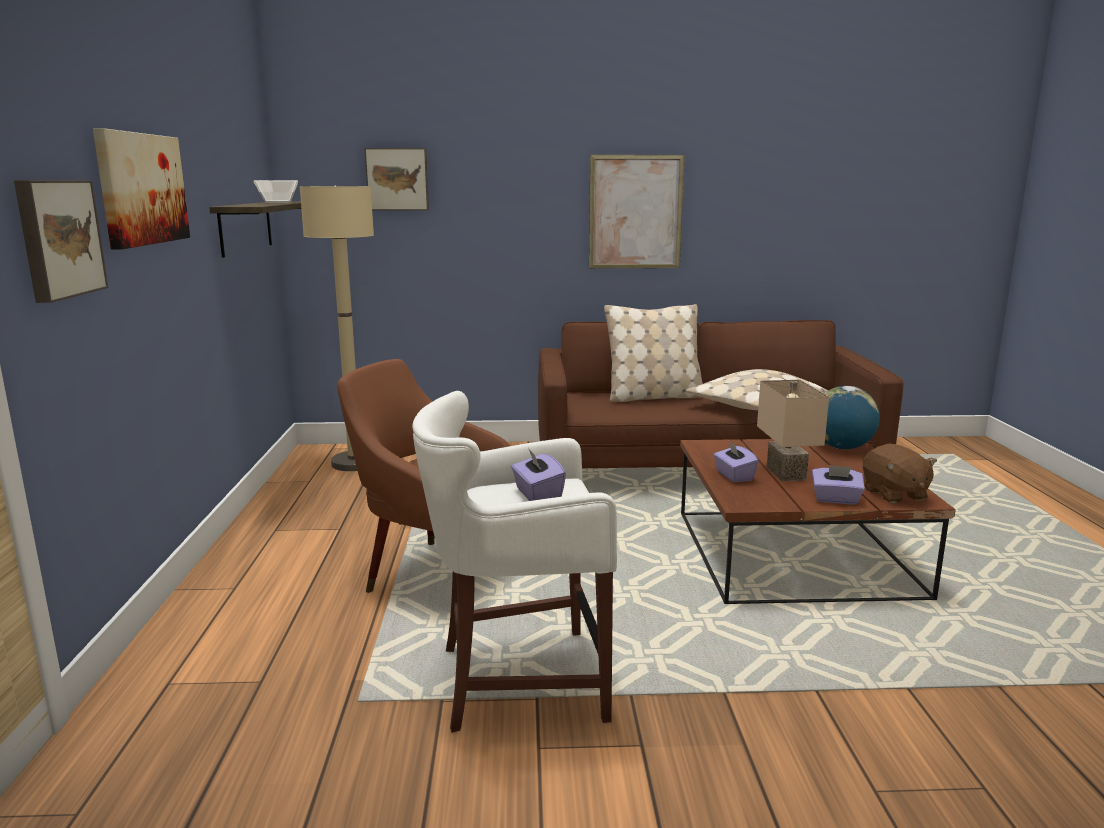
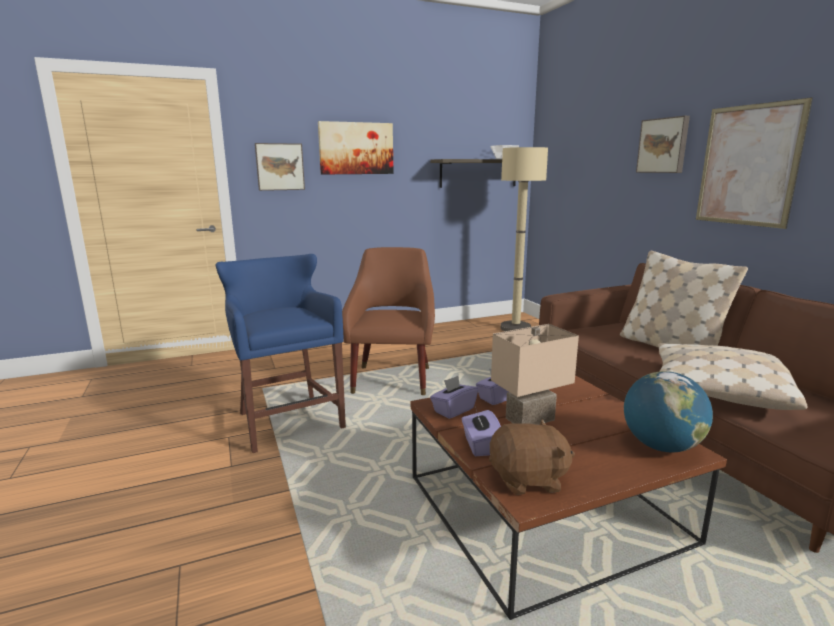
camera: 70 degrees right, 0 degrees up
(397, 179) = (584, 142): picture -> picture (663, 145)
(516, 680) = (288, 420): white stool -> blue stool
(537, 495) = (286, 316): purple tissue box -> purple tissue box (453, 410)
(894, 494) = (528, 479): brown plush toy -> brown plush toy turned 150 degrees counterclockwise

